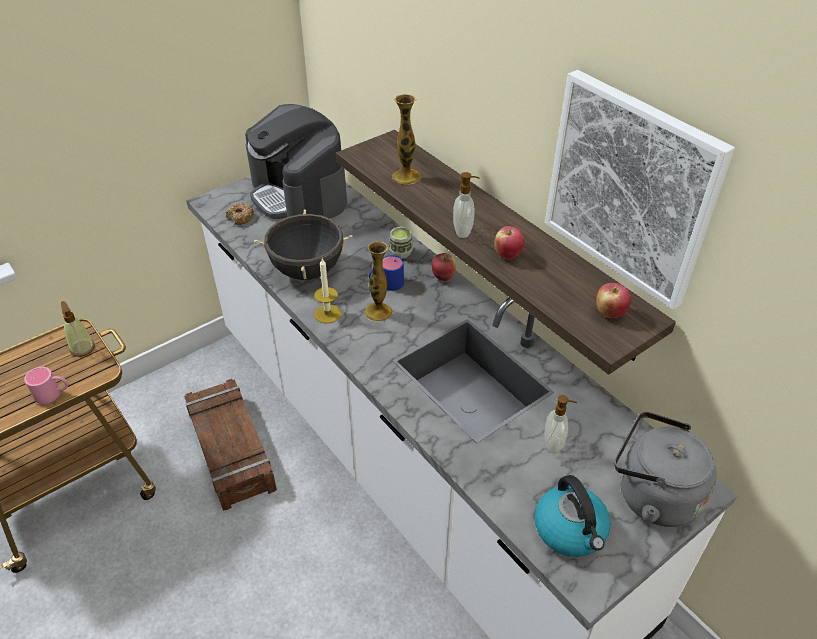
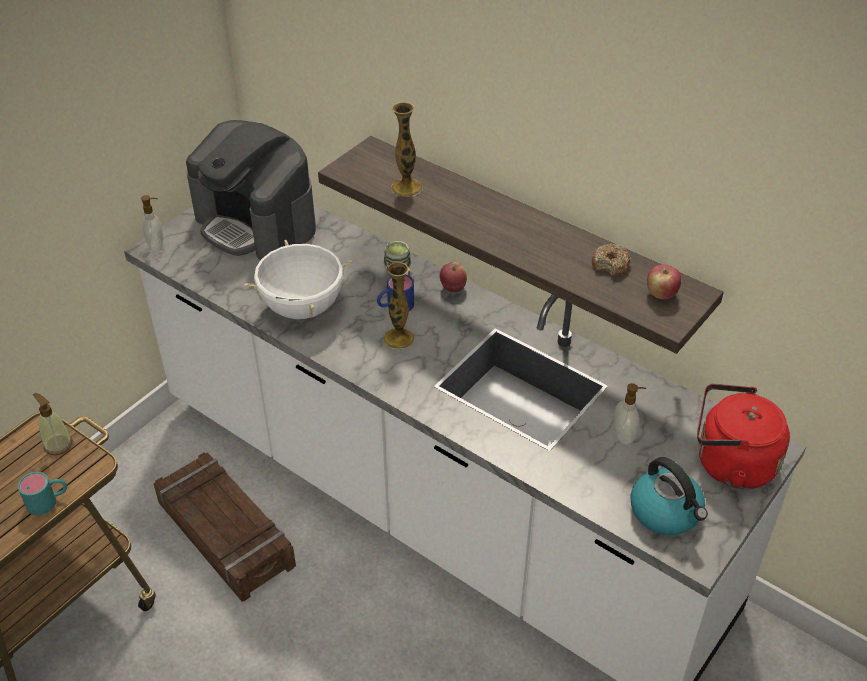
camera: 15 degrees left, 0 degrees up
(53, 394) = (48, 501): pink mug -> turquoise mug
(240, 217) = (199, 261): donut -> donut (610, 264)
(307, 271) = (302, 308): black cooking pot -> white cooking pot
(327, 314) = (345, 350): candle -> none
(463, 231) = (490, 237): soap dispenser -> soap dispenser (157, 245)
(507, 255) = (543, 254): apple -> none
(630, 188) = (663, 171): picture -> none
(651, 495) = (730, 463): grey kettle -> red kettle

